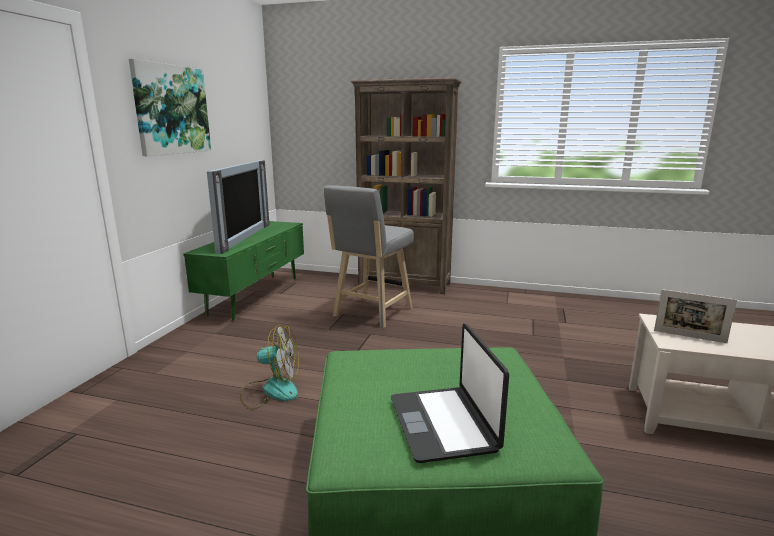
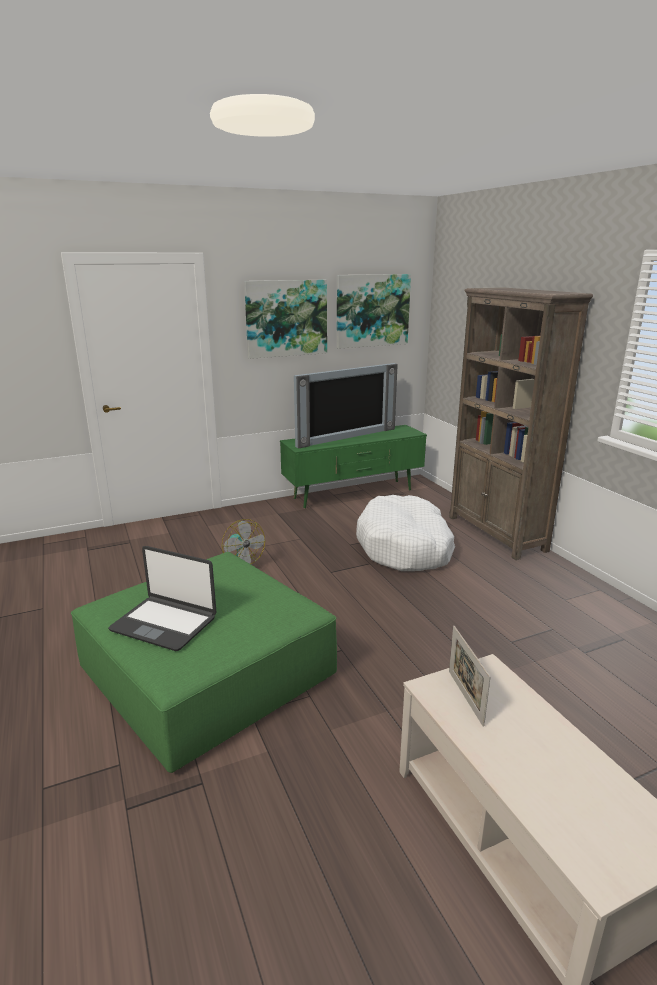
camera: 50 degrees right, 5 degrees up
(235, 107) = (372, 310): none -> picture
(370, 314) = (405, 547): grey stool -> white dog bed
(444, 424) = (164, 623): laptop -> laptop turned 105 degrees counterclockwise

